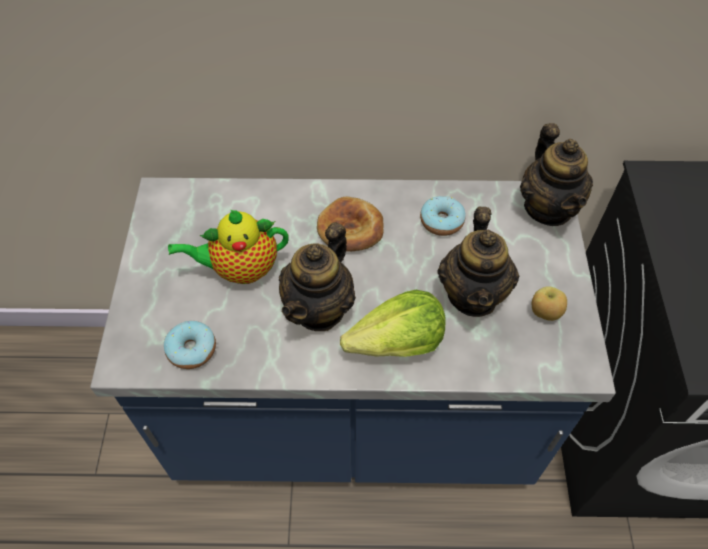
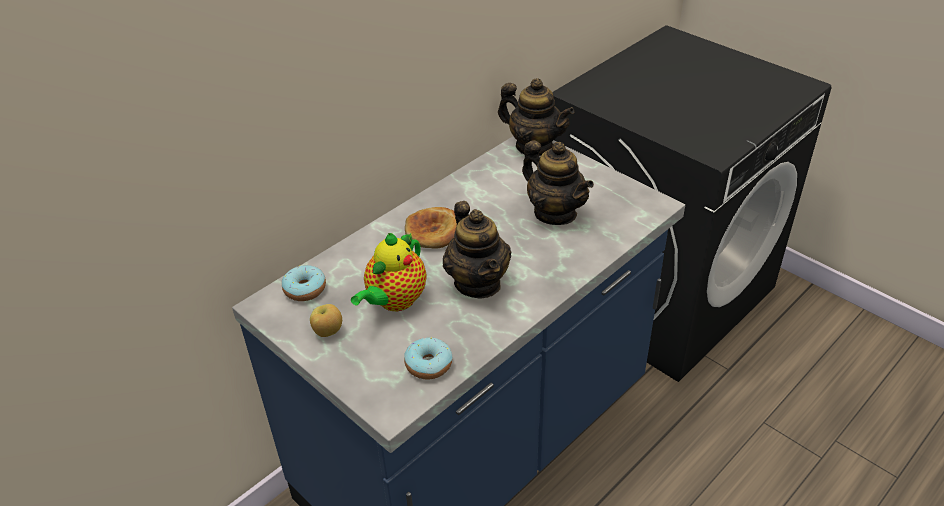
camera: 45 degrees left, 15 degrees down
(397, 343) = (549, 265): lettuce -> none
(441, 221) = (485, 191): donut -> donut (305, 289)
(544, 313) = (603, 195): apple -> apple (328, 332)

